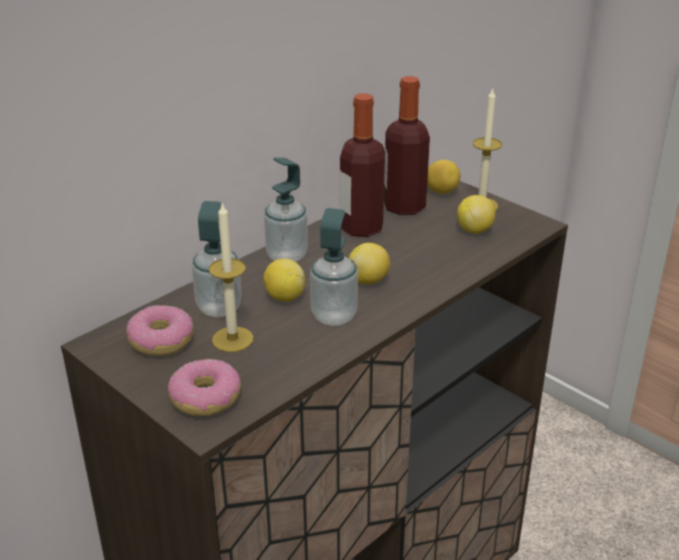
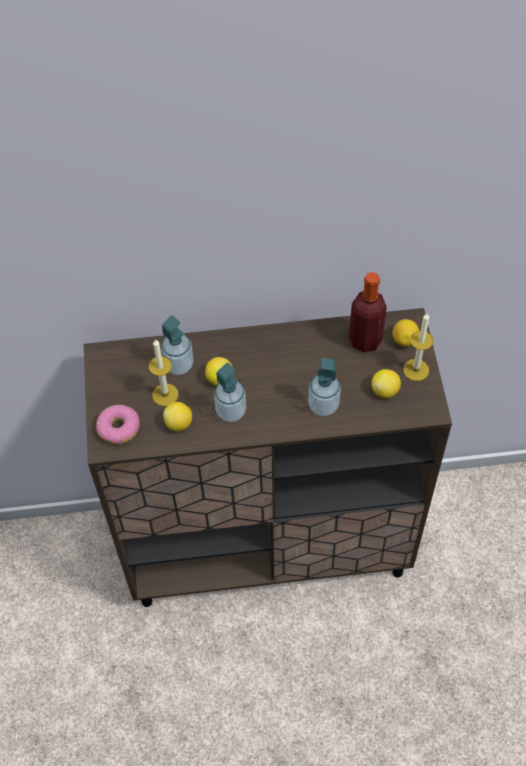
camera: 40 degrees right, 25 degrees up
(161, 340) = (131, 372): donut -> none
(287, 256) = (251, 343): soap dispenser -> soap dispenser (323, 405)
(361, 228) = (318, 345): bottle -> none
(369, 280) = (277, 395): lemon -> lemon (179, 423)

